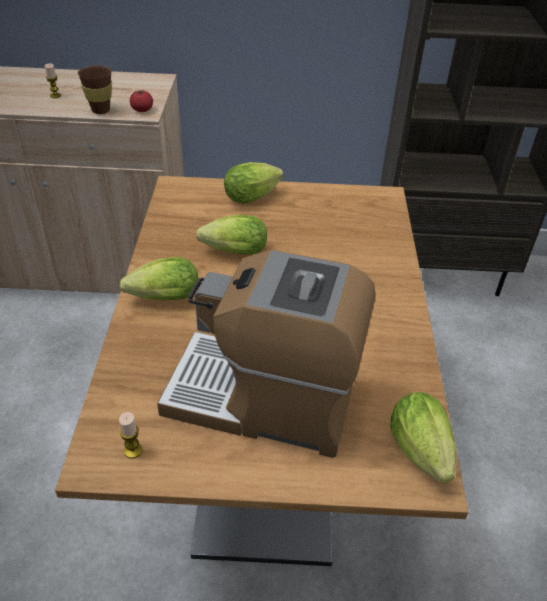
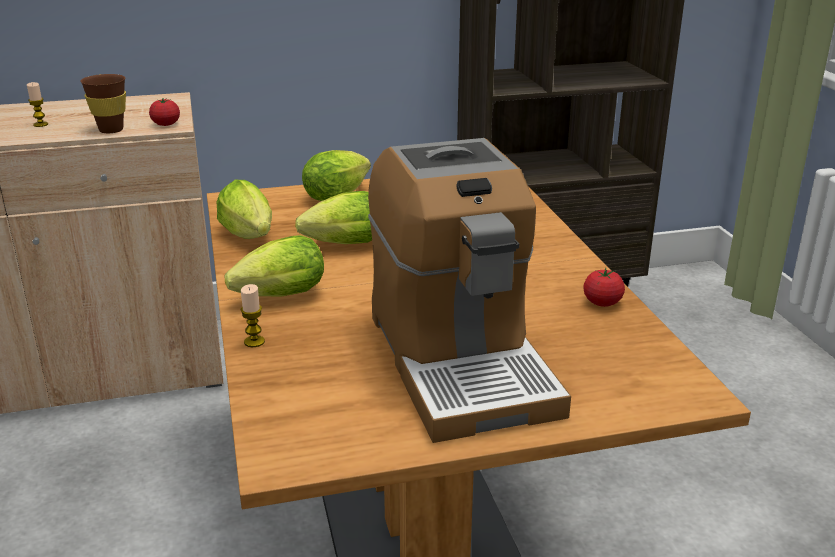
camera: 15 degrees left, 15 degrees down
(133, 450) = (323, 437): candle -> candle (254, 342)
(264, 398) = (460, 361): coffee machine -> coffee machine turned 105 degrees counterclockwise
(405, 361) = (602, 302): none -> tomato
(422, 455) = (671, 375): lettuce -> lettuce (250, 237)

